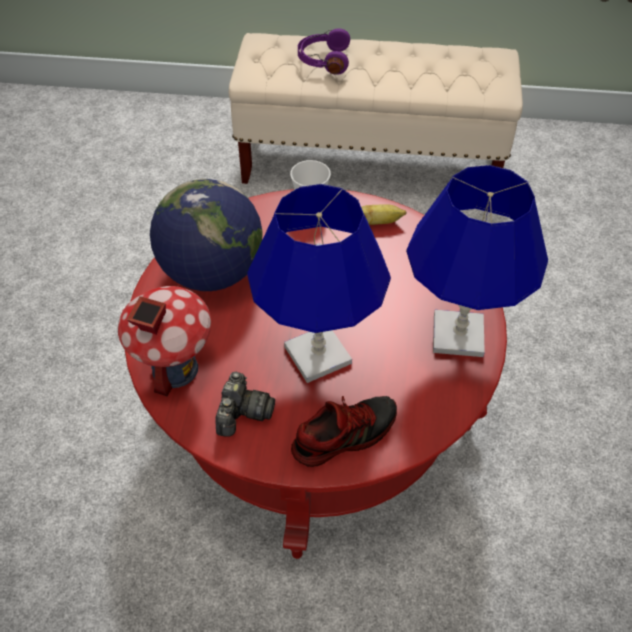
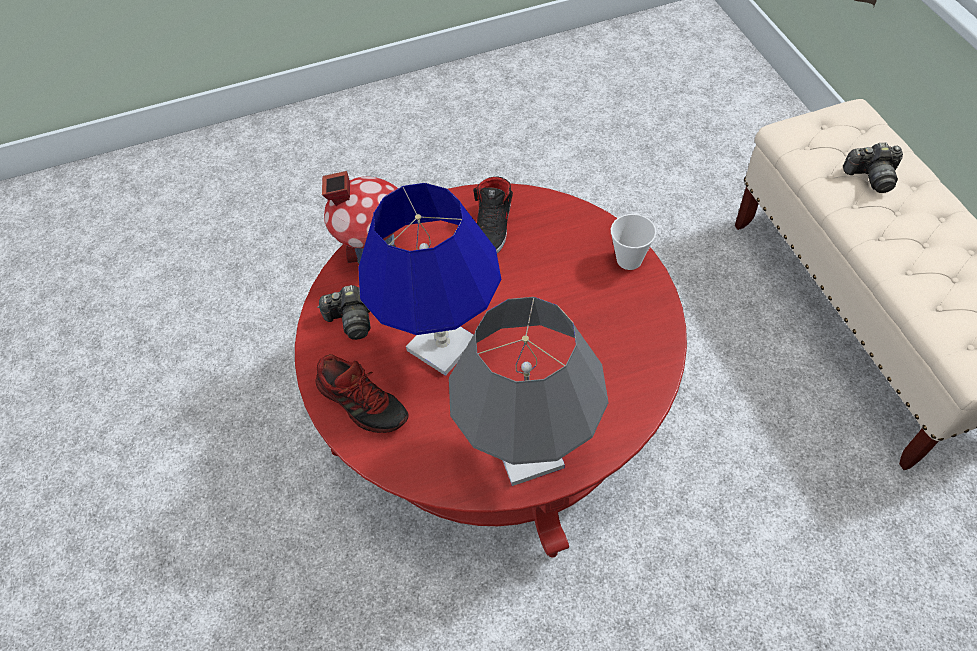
camera: 70 degrees right, 5 degrees up
(212, 273) = (493, 229): globe -> black shoe
(323, 60) = (871, 177): purple headphones -> camera
(378, 222) = (642, 325): banana -> none
(458, 335) = (529, 453): blue table lamp -> grey table lamp

